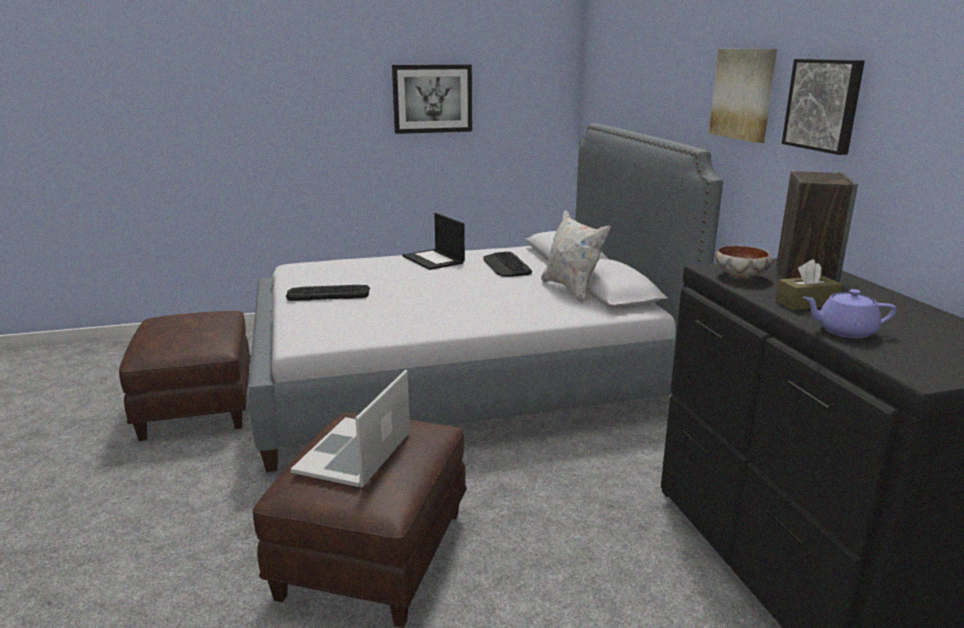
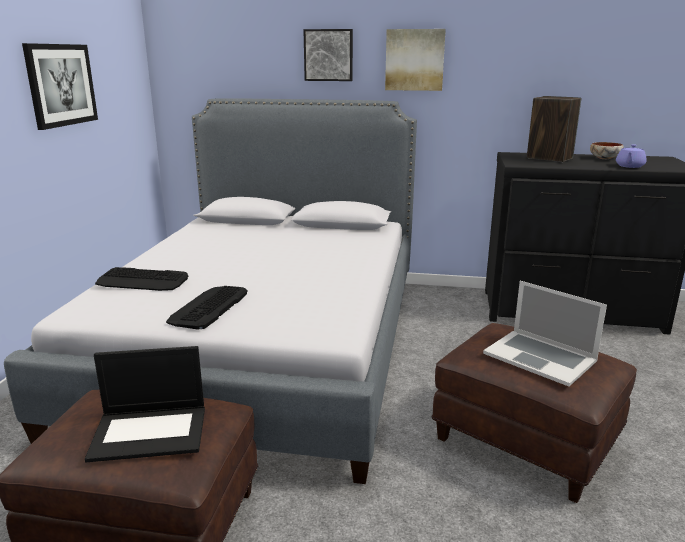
camera: 65 degrees left, 0 degrees up
(434, 260) = (176, 254): laptop -> laptop (151, 432)
(506, 265) = (237, 236): keyboard -> keyboard (142, 281)
(571, 290) = (324, 231): white pillow -> none
(741, 276) = (533, 163): bowl -> bowl (605, 158)
(806, 303) = (586, 163): brown tissue box -> none
(824, 105) = (494, 61): picture -> picture (328, 55)

